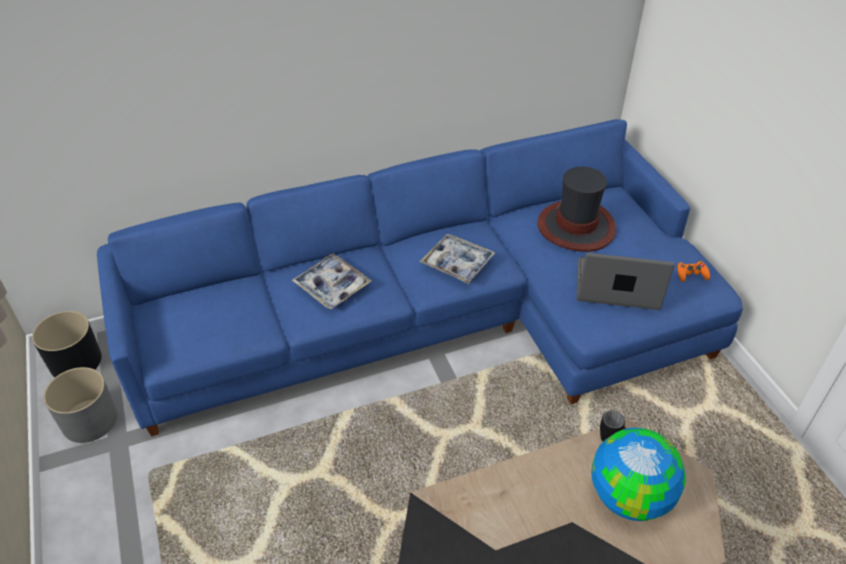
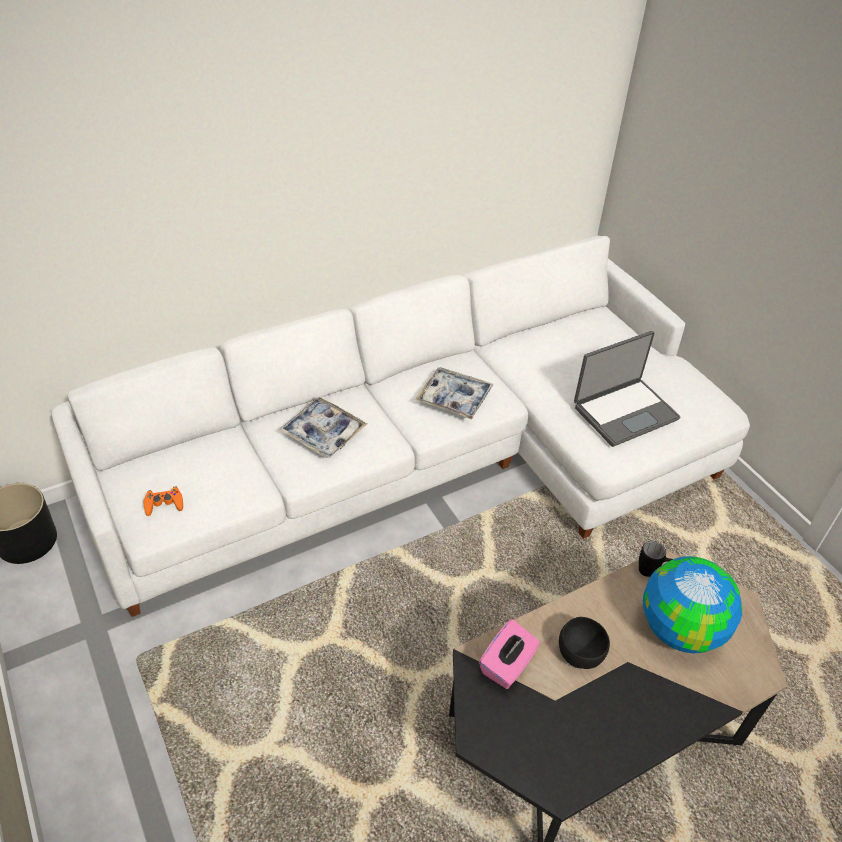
camera: 10 degrees left, 0 degrees up
(89, 420) = (55, 606): grey planter -> none
(441, 318) = (432, 459): blue sofa -> white sofa
(457, 513) = (507, 665): none -> pink tissue box
(528, 508) = (580, 652): none -> black bowl
(576, 227) = (570, 351): hat -> none
(617, 287) = (624, 412): laptop -> laptop turned 150 degrees clockwise
(691, 274) = (695, 392): orange game controller -> orange game controller (164, 504)

